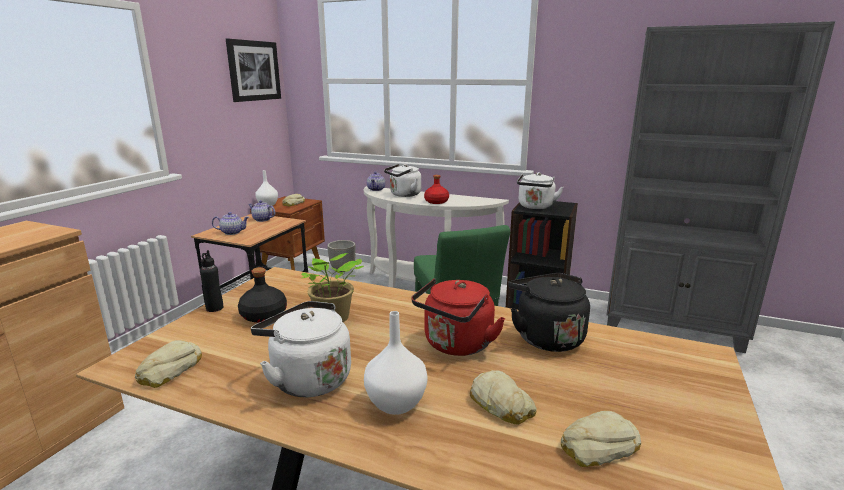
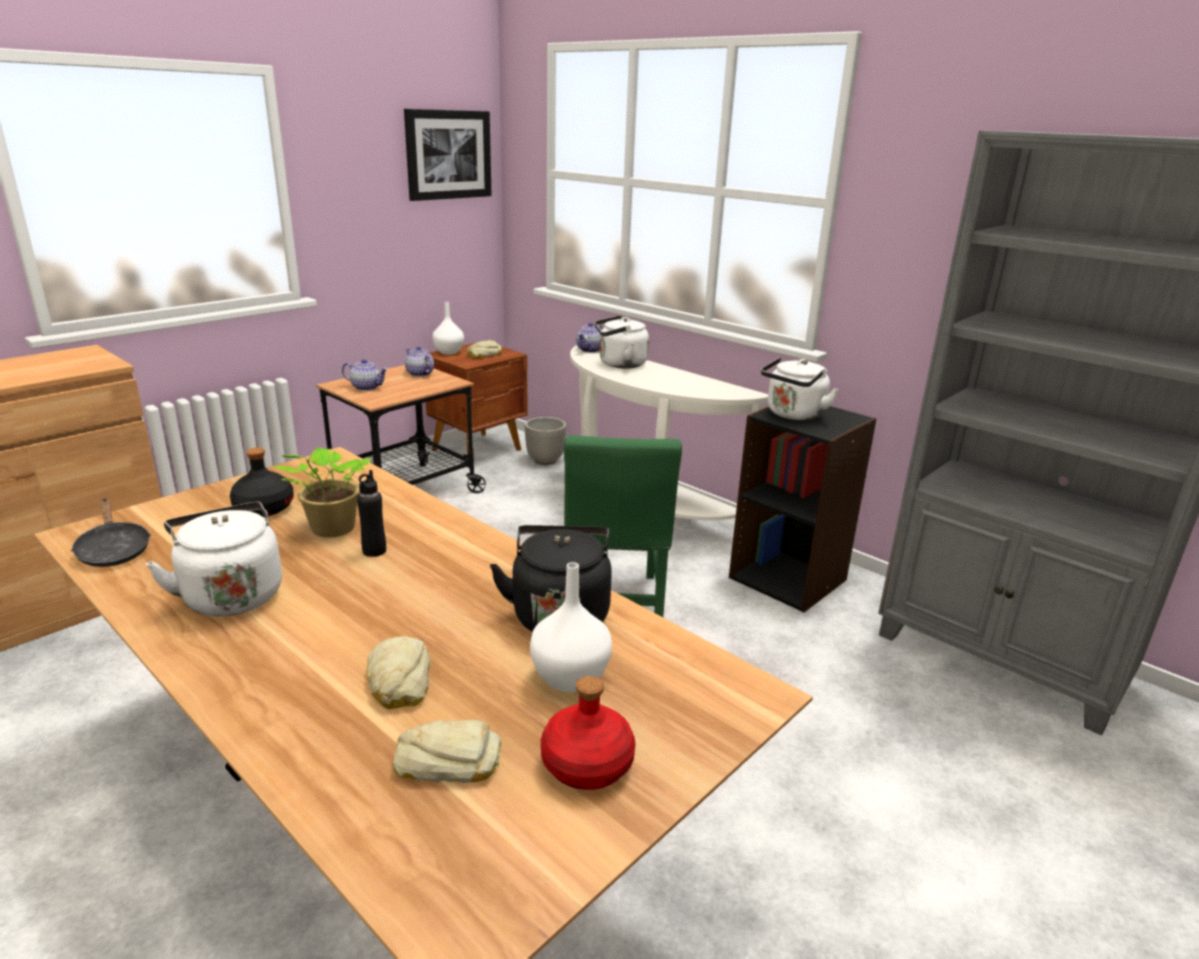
camera: 20 degrees right, 5 degrees up
(168, 370) = (113, 550): bread -> black frying pan
(214, 308) = (223, 488): black bottle -> black bottle (374, 551)
(395, 403) = (288, 646): white vase -> white vase (570, 677)
(436, 202) = (653, 383): red bottle -> red bottle (586, 763)
(456, 345) = (434, 597): red kettle -> none

